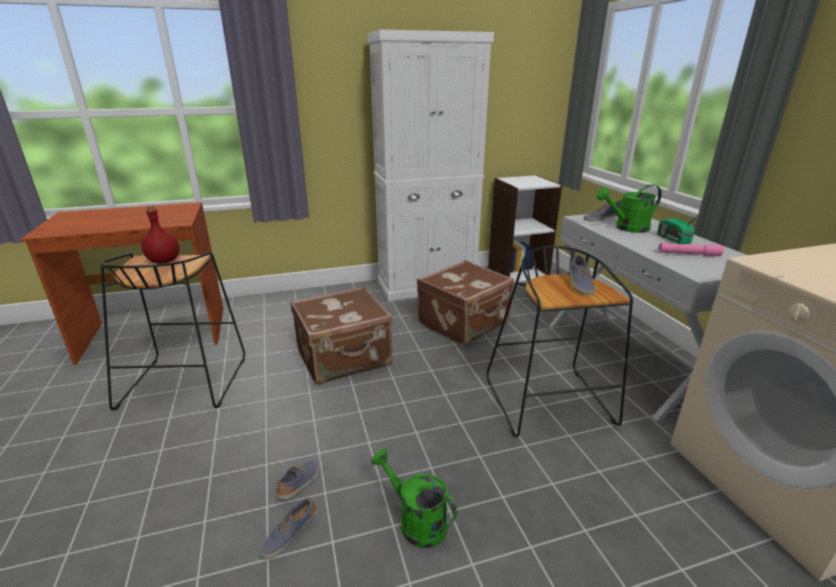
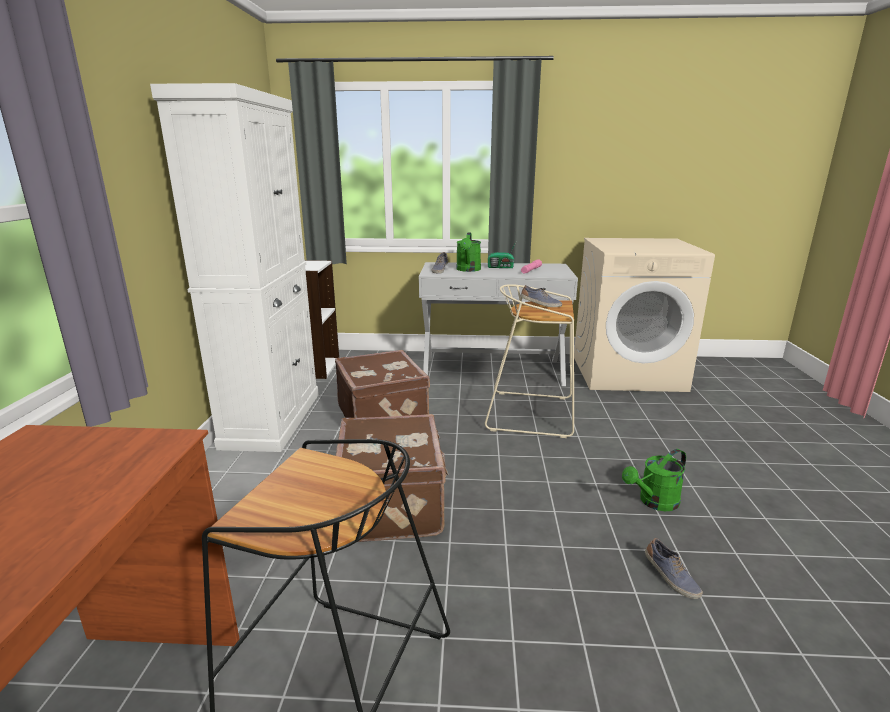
camera: 70 degrees left, 5 degrees down
(164, 261) = (288, 490): red bottle -> none
(300, 484) = (607, 564): shoe -> none
(550, 403) = (532, 413): black stool -> beige stool

